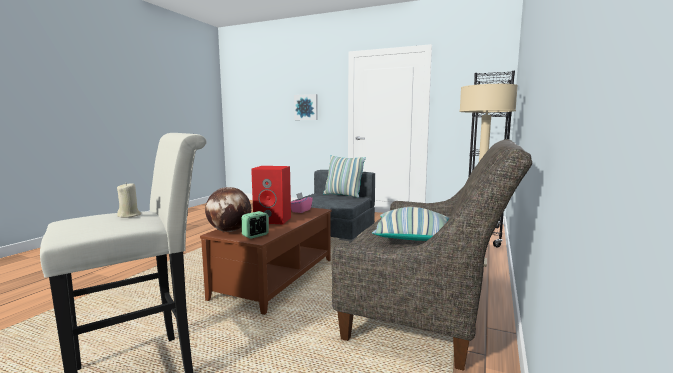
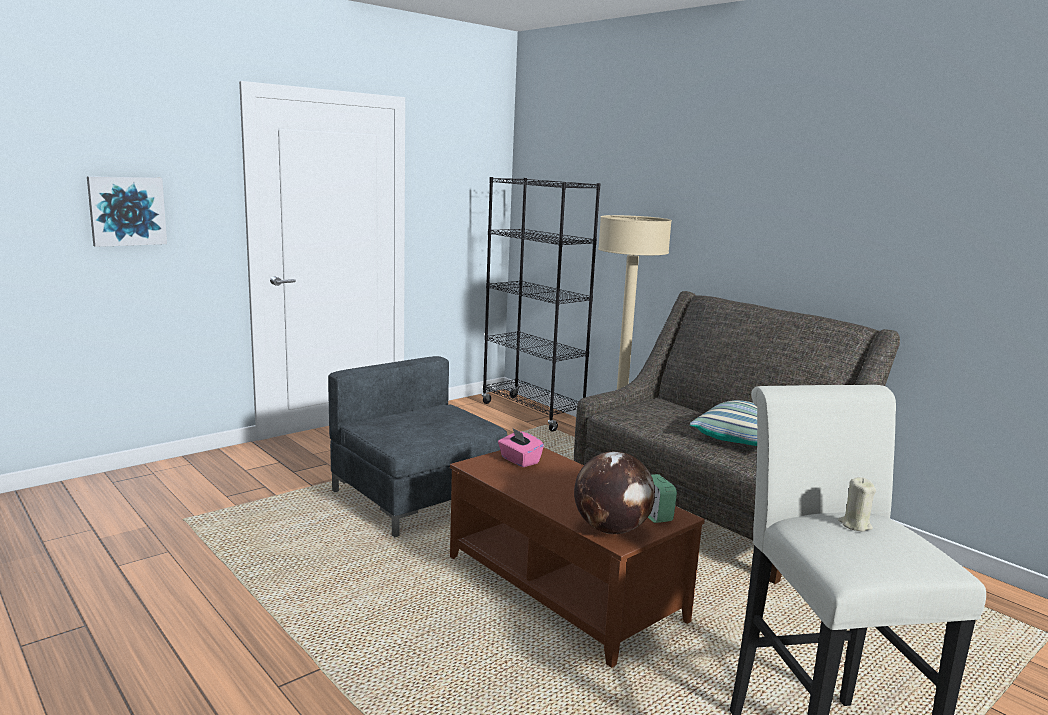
camera: 65 degrees left, 5 degrees up
(274, 220) = (566, 489): red speaker -> none
(343, 195) = (412, 412): pillow -> none

